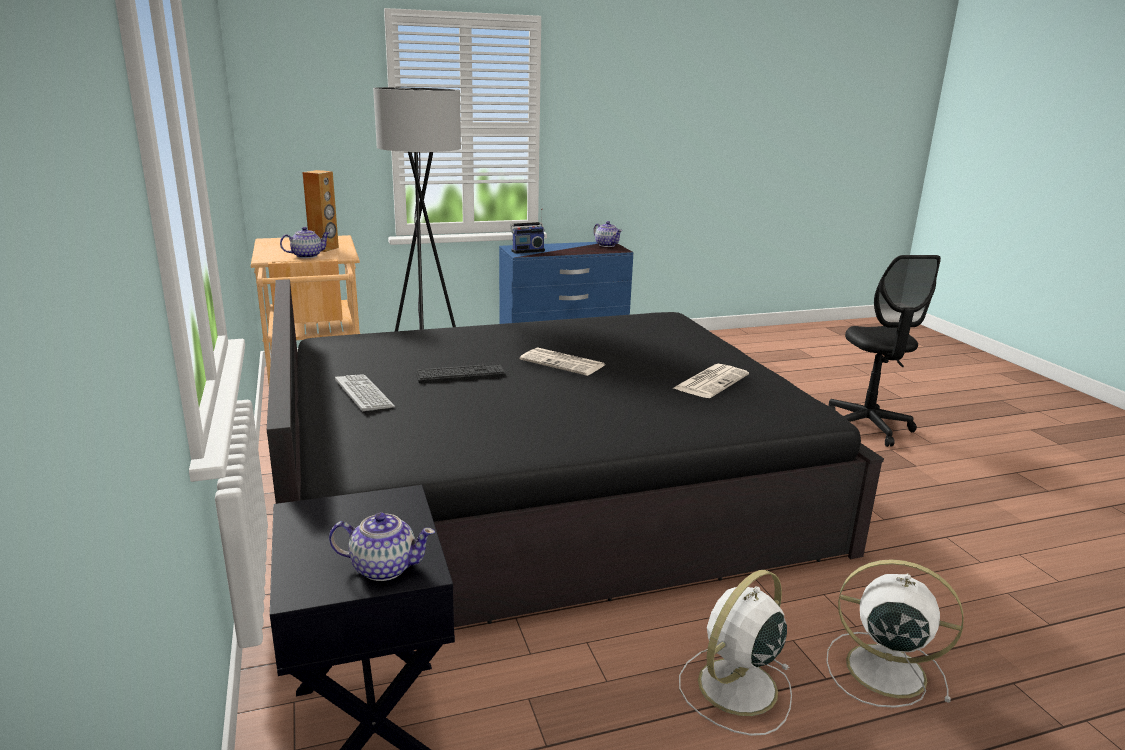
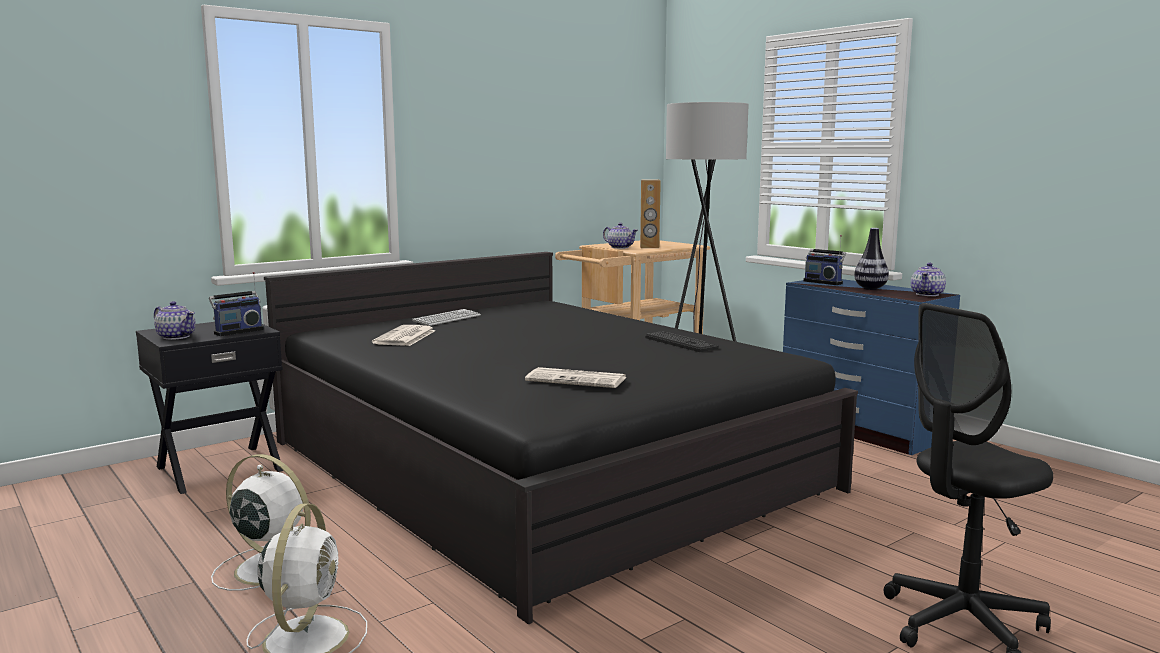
camera: 70 degrees right, 10 degrees down
(383, 567) = (176, 336): teapot -> teapot turned 45 degrees counterclockwise
(394, 514) = (237, 331): none -> radio
(460, 374) = (510, 329): keyboard -> keyboard (680, 343)
(564, 363) = (572, 344): newspaper -> newspaper (405, 337)
(569, 249) = (870, 288): none -> vase

